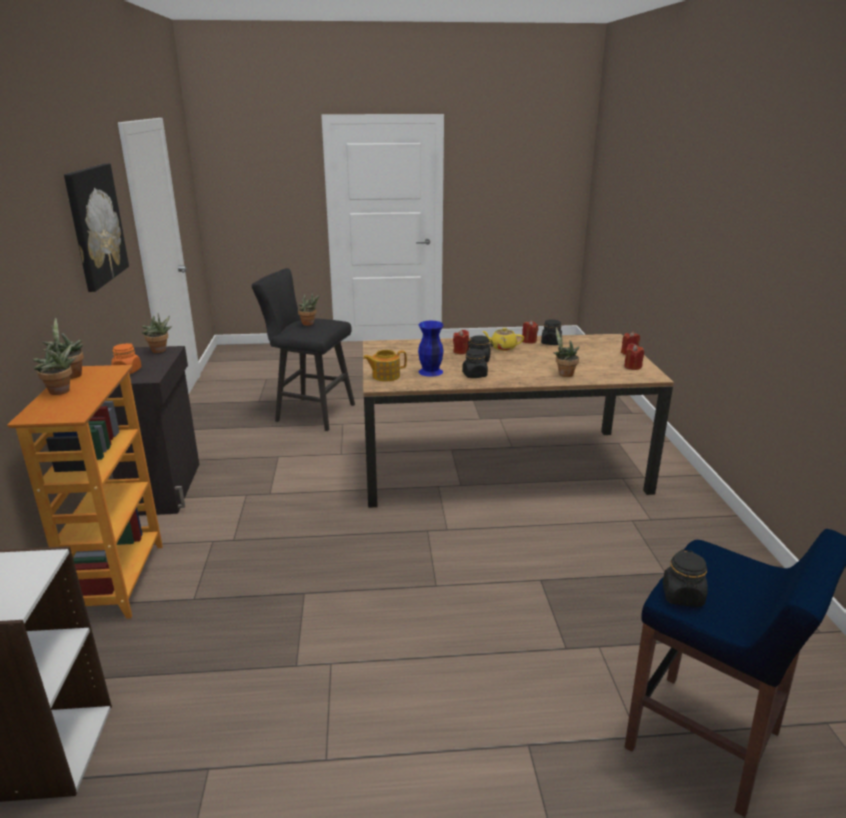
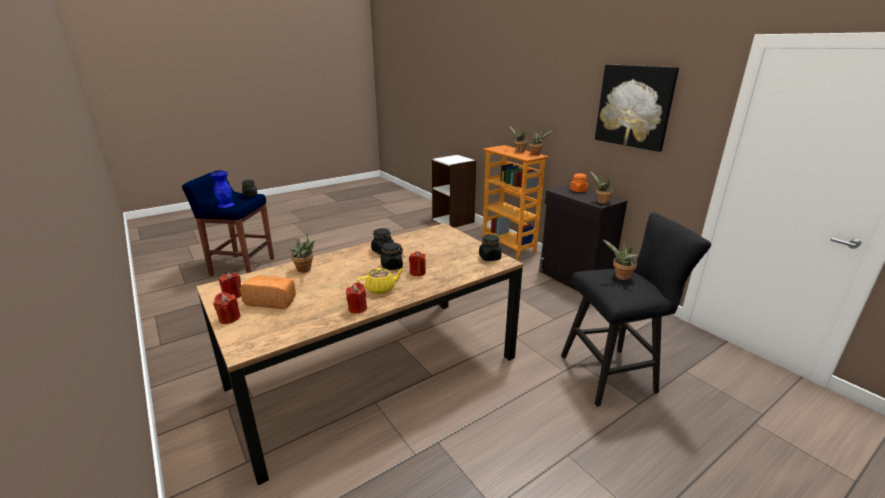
camera: 150 degrees right, 0 degrees up
(385, 376) = (447, 235): teapot -> none
(430, 372) = (420, 245): blue vase -> blue vase (226, 205)
(551, 343) = (329, 312): black jar -> black jar (490, 257)
(596, 357) = (272, 301): none -> bread

